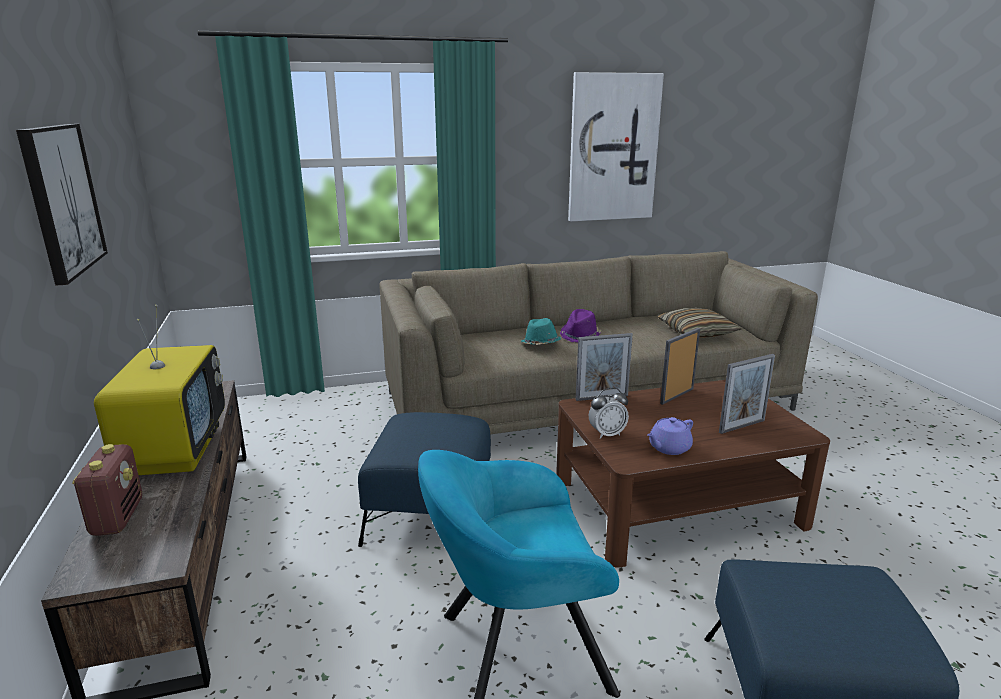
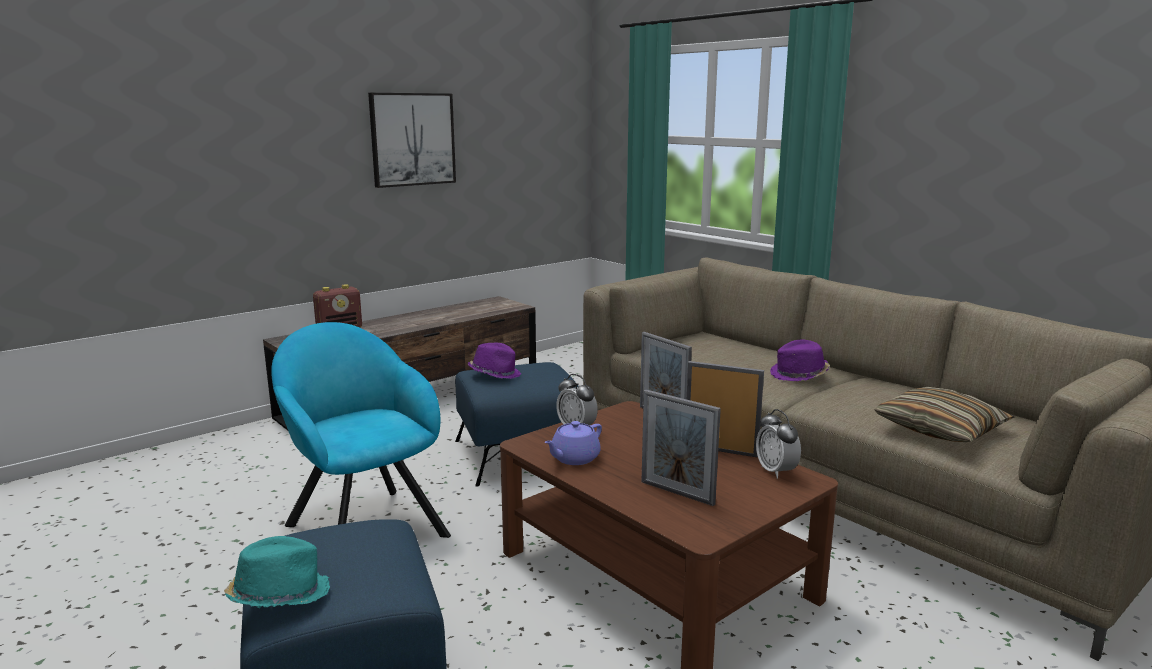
camera: 65 degrees right, 5 degrees down
(175, 450) = (421, 320): television -> none
(418, 444) = (495, 374): none -> purple hat
(540, 344) = (739, 363): turquoise hat -> turquoise hat (279, 595)
(613, 148) = (1037, 143): picture -> none
(668, 448) = (574, 458): purple teapot -> purple teapot turned 75 degrees counterclockwise
(717, 390) = (776, 471): none -> alarm clock

